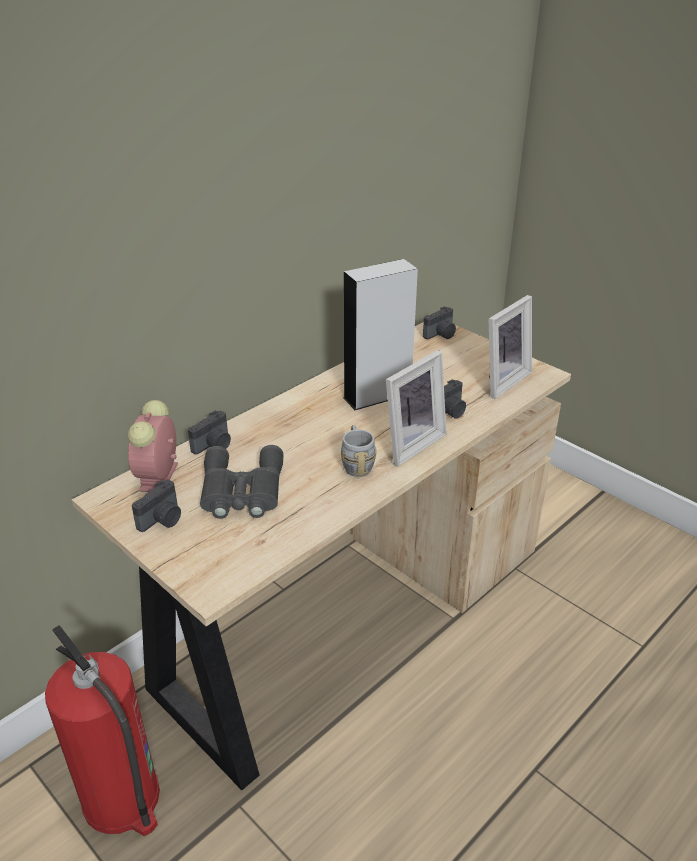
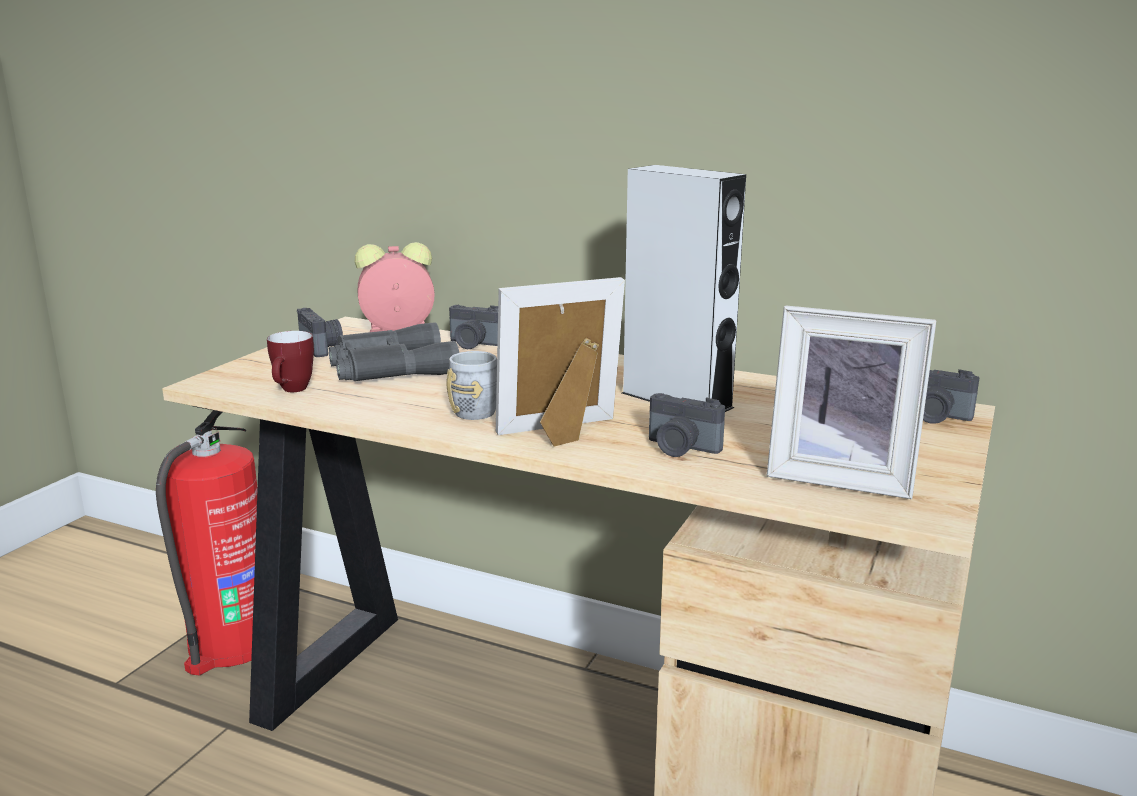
camera: 70 degrees right, 15 degrees down
(162, 520) = (322, 348): camera -> camera turned 135 degrees counterclockwise
(264, 544) = (292, 391): none -> mug
(409, 443) = (563, 433): picture frame -> picture frame turned 135 degrees clockwise

